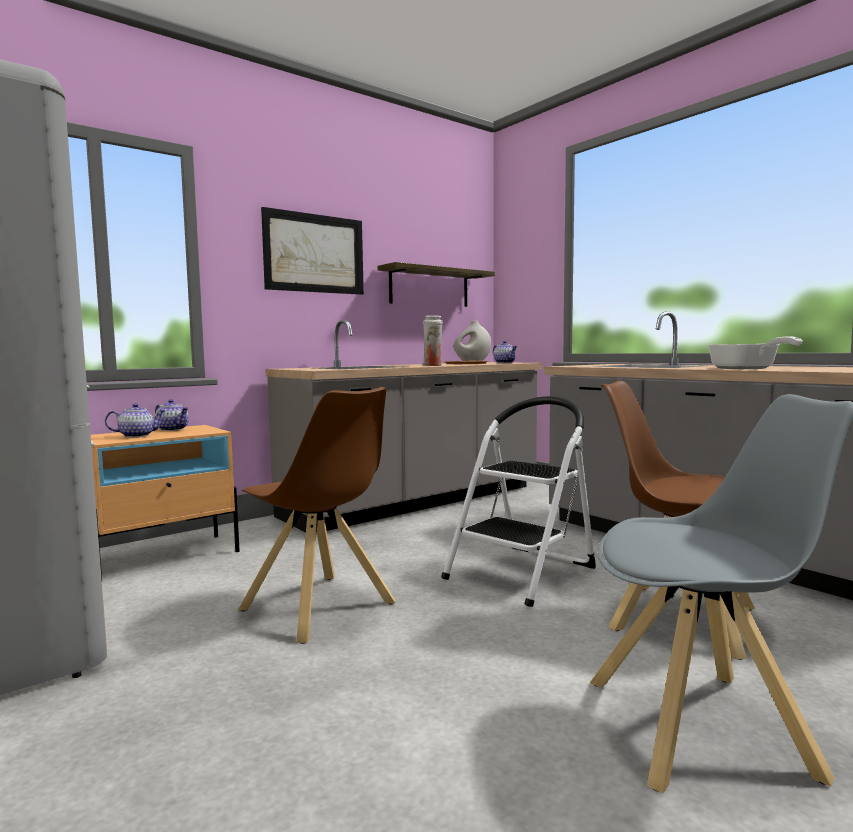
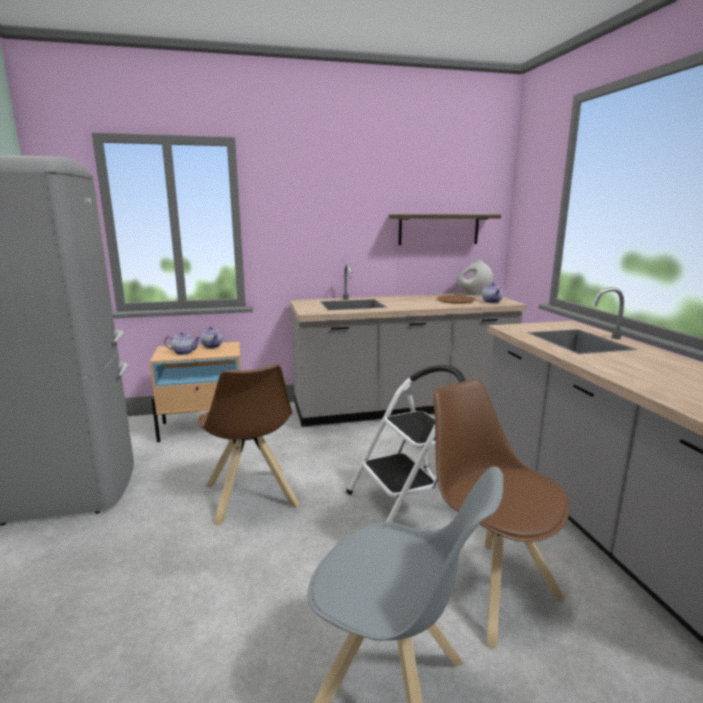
camera: 25 degrees right, 10 degrees up
(314, 253) = (332, 209): picture -> none
(433, 365) = (412, 307): white vase -> none
(747, 369) = (630, 376): frying pan -> none

